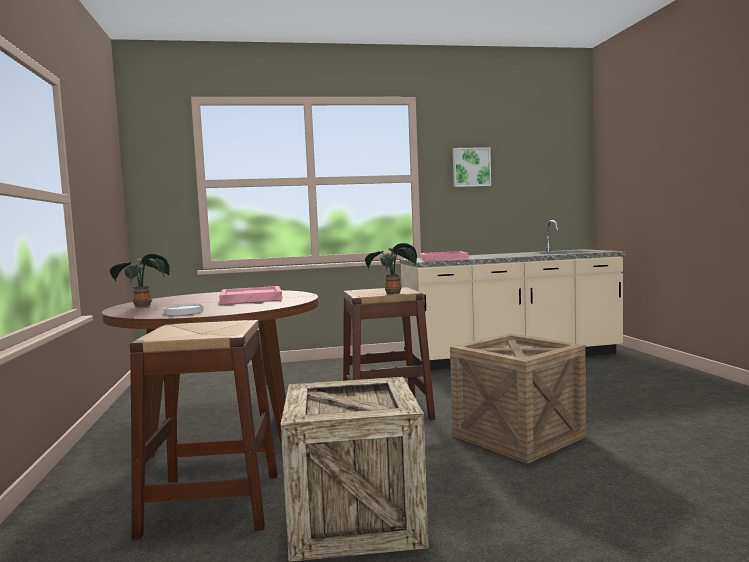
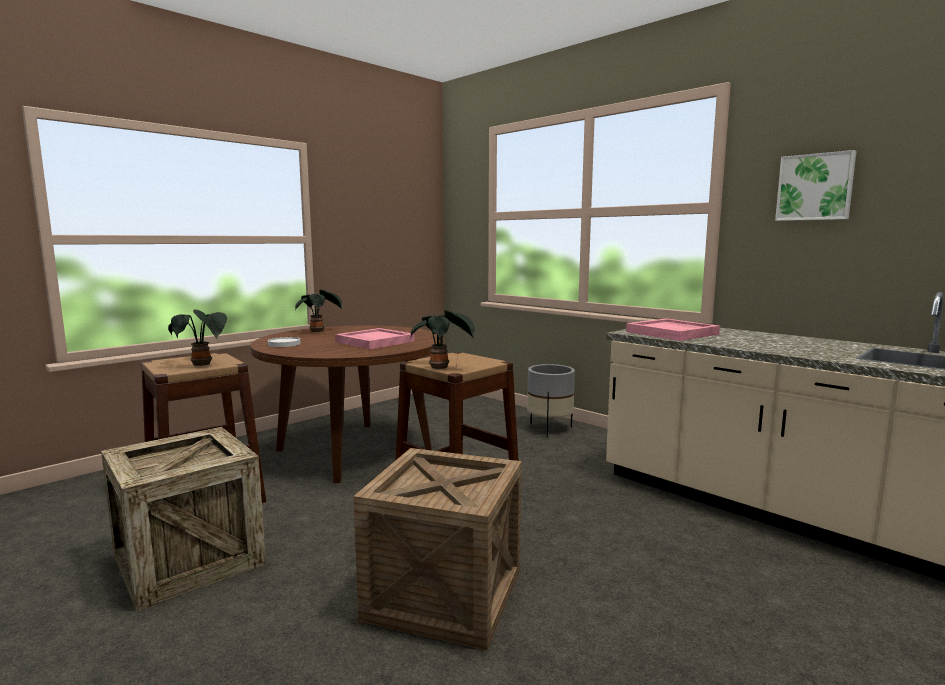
camera: 55 degrees right, 5 degrees up
(217, 328) = (203, 365): none -> potted plant
(318, 368) = (549, 429): none -> grey planter

